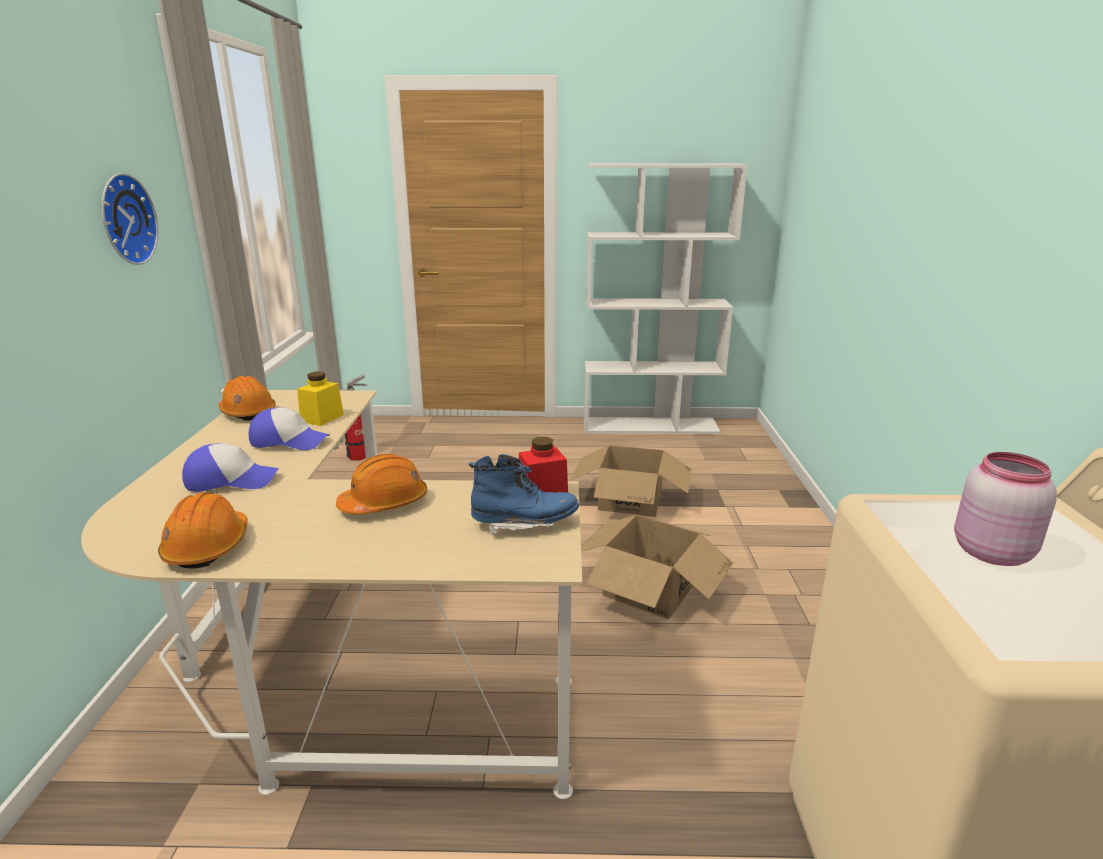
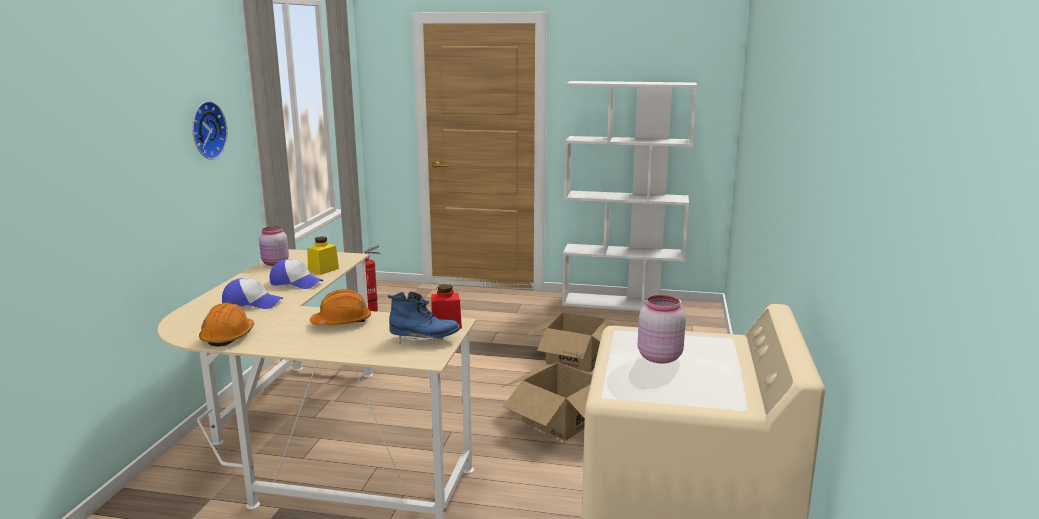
camera: 10 degrees right, 5 degrees down
(247, 412) = (275, 263): orange hard hat -> pink jar

